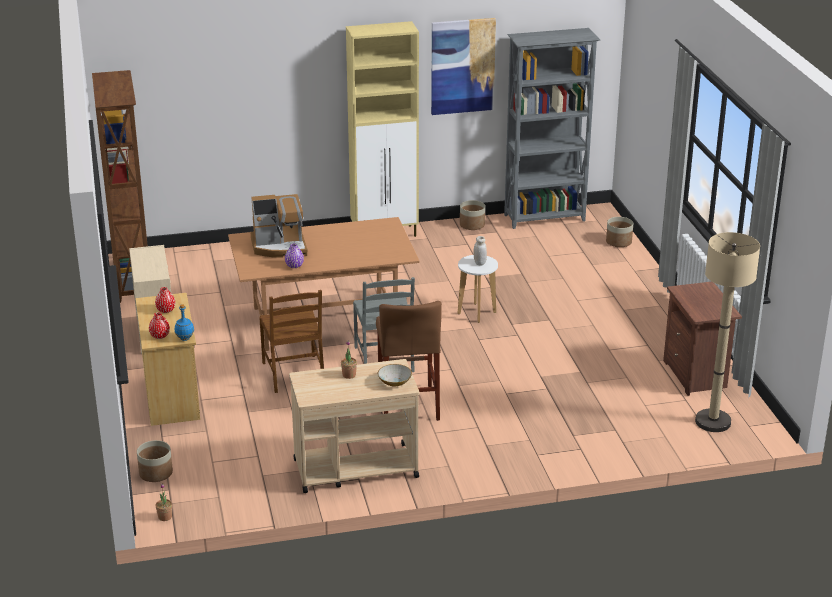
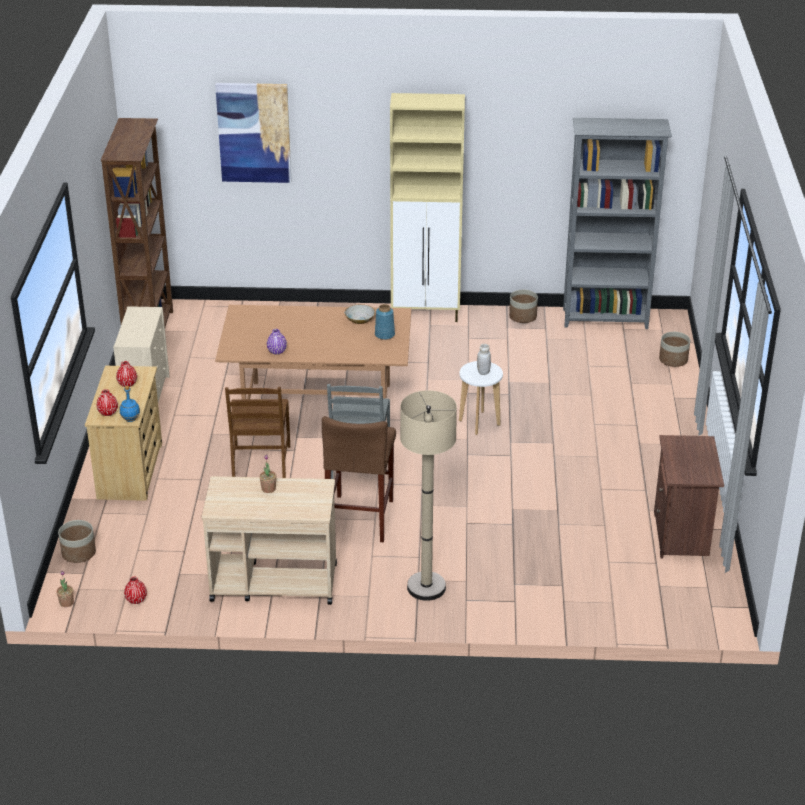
camera: 15 degrees right, 5 degrees up
(232, 503) = (136, 600): none -> red vase
(280, 247) = (273, 327): coffee machine -> none
(386, 240) = (384, 335): none -> blue vase
(394, 382) = (309, 505): bowl -> bowl (359, 320)
(462, 66) = (521, 146): picture -> picture (254, 132)
(713, 422) = (673, 594): beige floor lamp -> beige floor lamp (426, 587)

